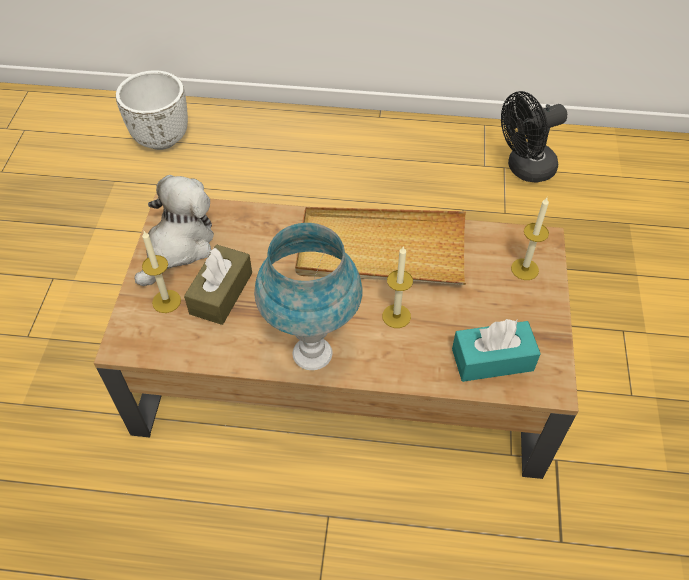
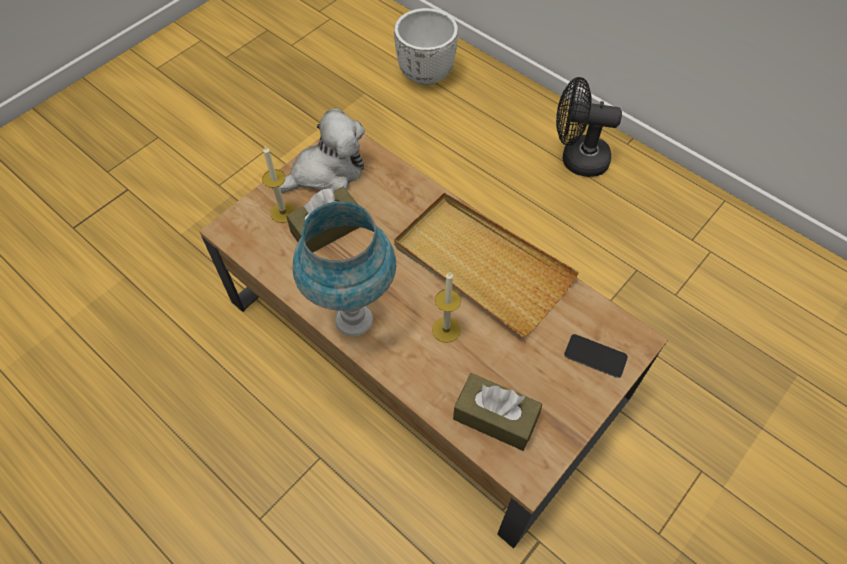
camera: 35 degrees right, 5 degrees up
(492, 359) = (495, 417): turquoise tissue box -> brown tissue box
(524, 169) = (730, 263): black fan -> black fan (576, 158)
(524, 269) = (595, 356): candle -> phone

